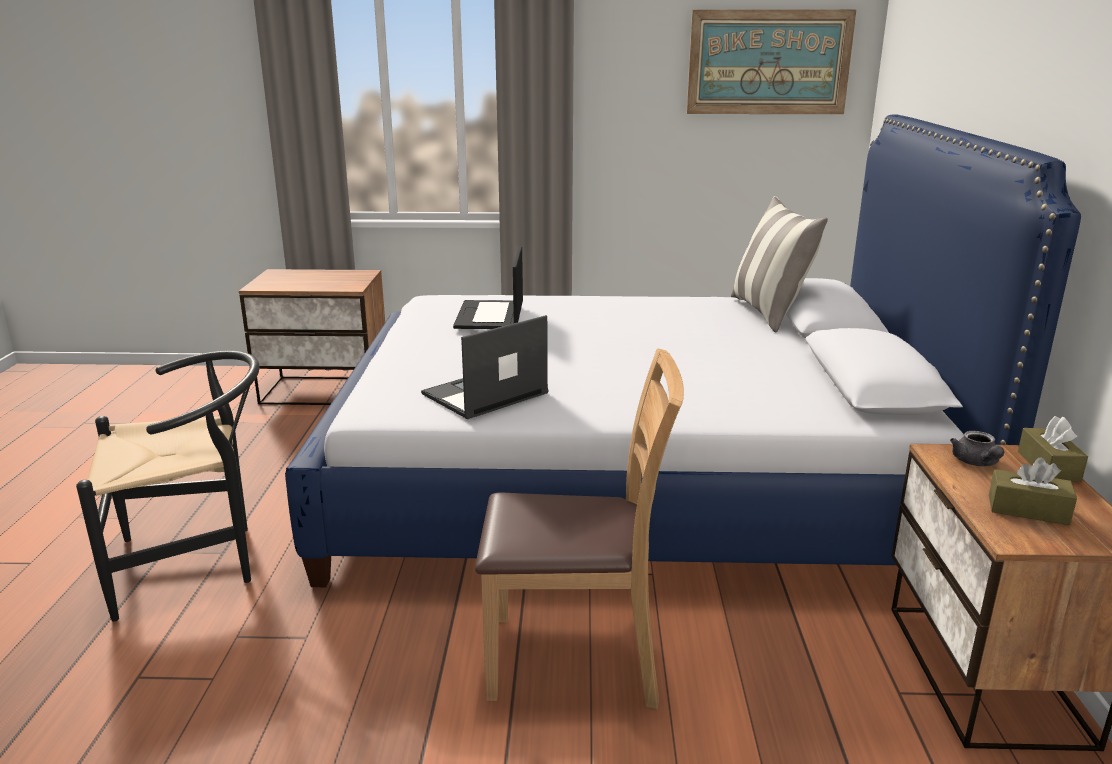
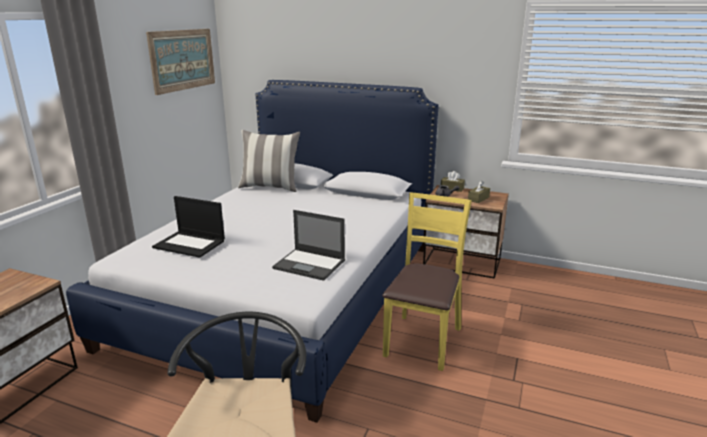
camera: 70 degrees left, 0 degrees up
(484, 394) = (310, 264): laptop -> laptop turned 45 degrees counterclockwise
(575, 658) = (422, 341): brown chair -> yellow chair

